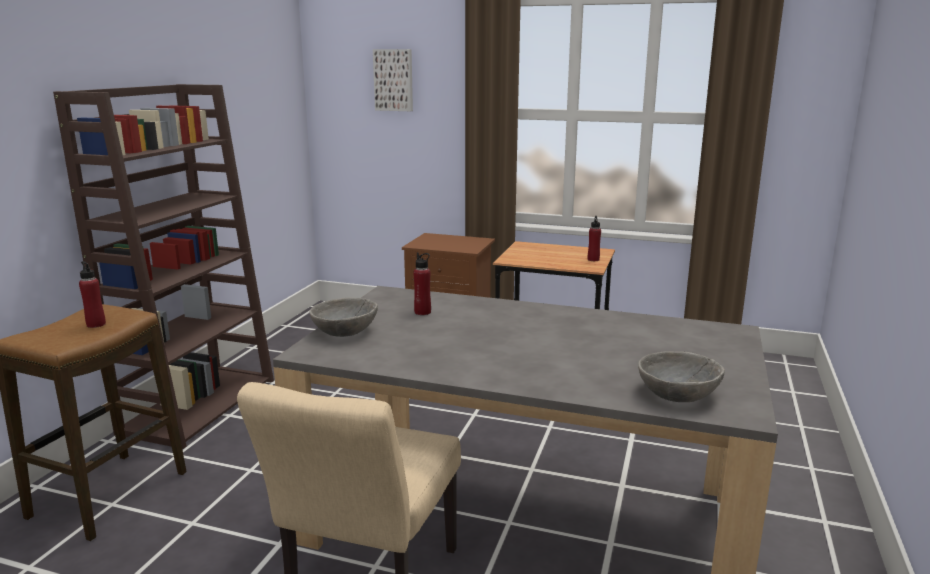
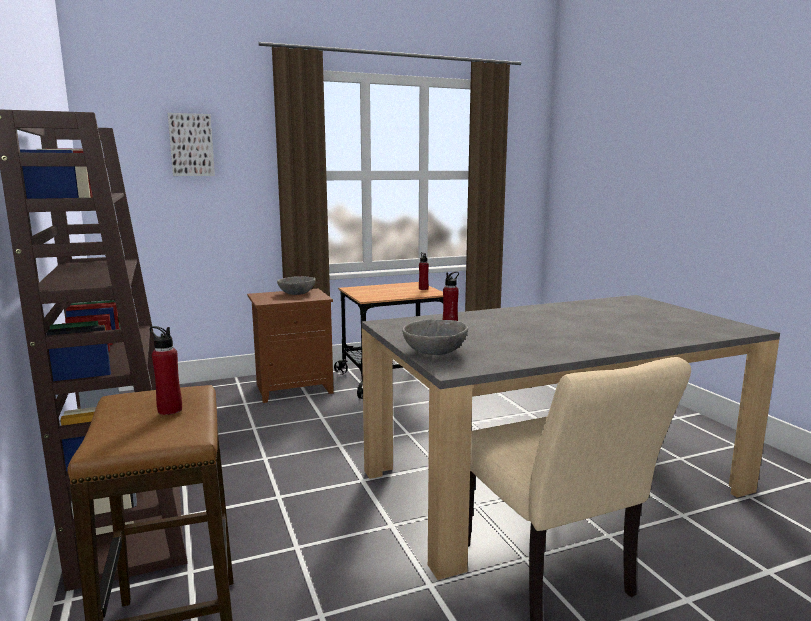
camera: 40 degrees left, 5 degrees down
(678, 394) = (703, 329): grey bowl -> grey bowl (297, 293)

